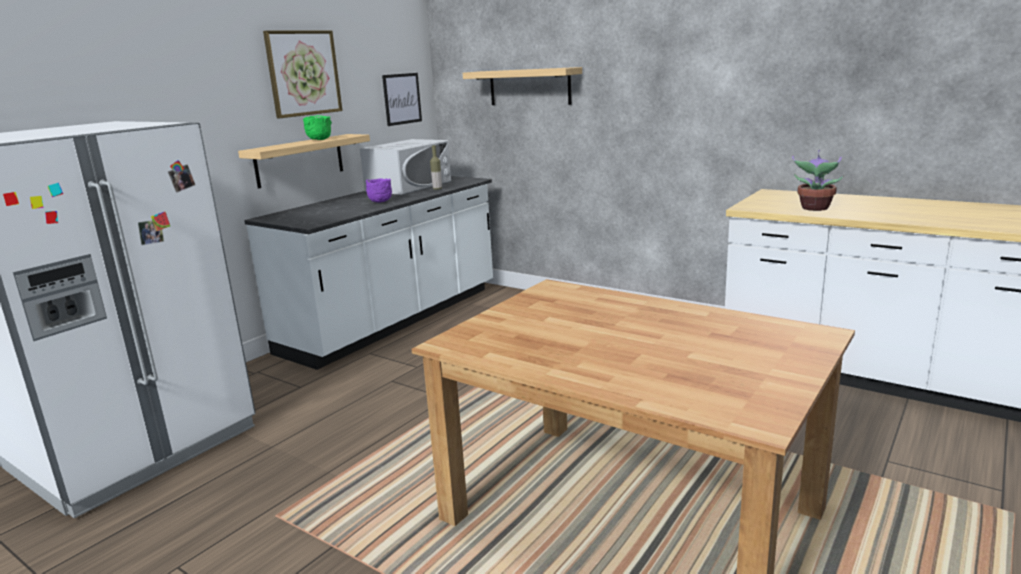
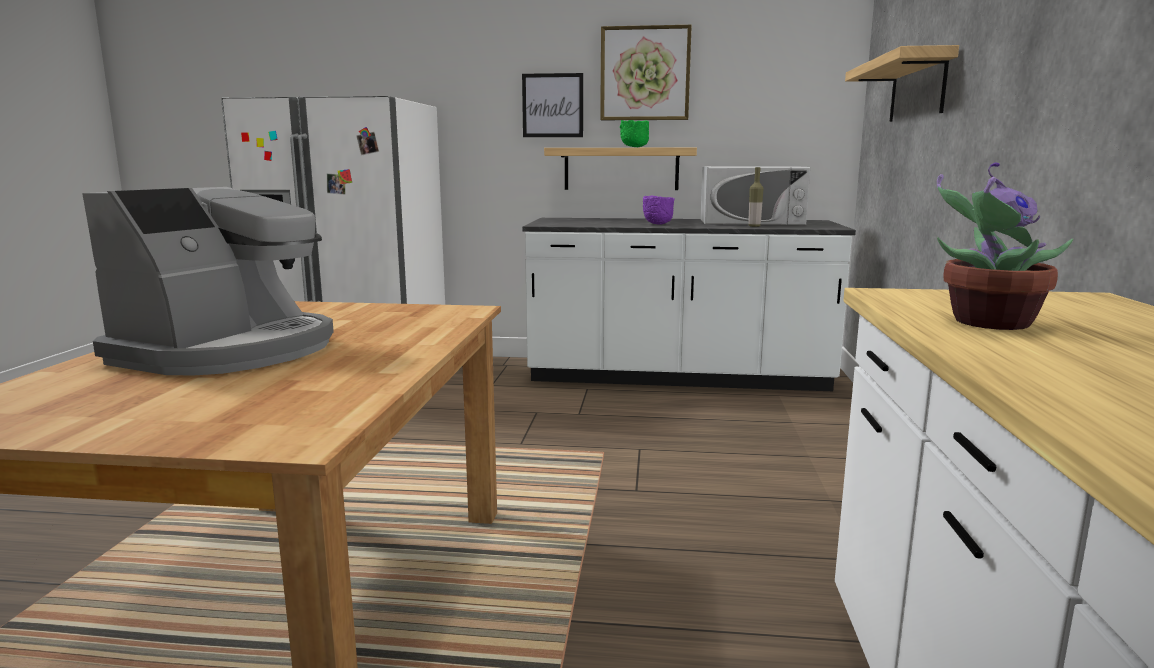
camera: 60 degrees right, 5 degrees down
(402, 99) = (796, 113): picture -> picture (552, 105)
(620, 349) = (230, 351): none -> coffee machine

